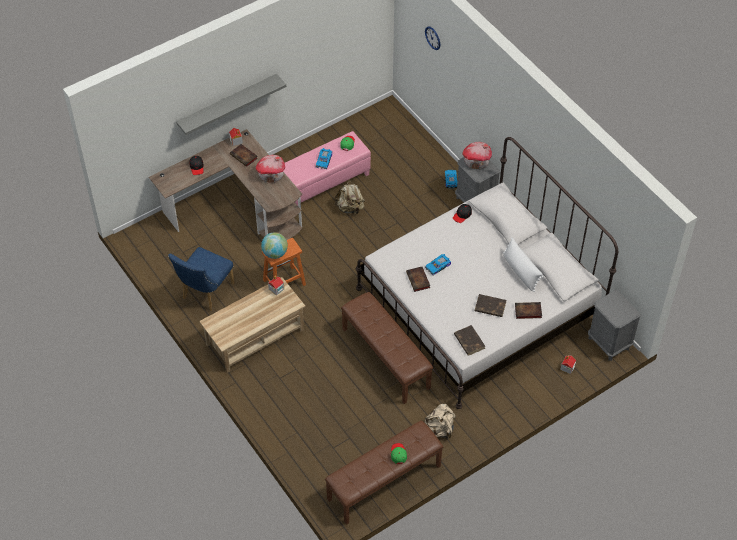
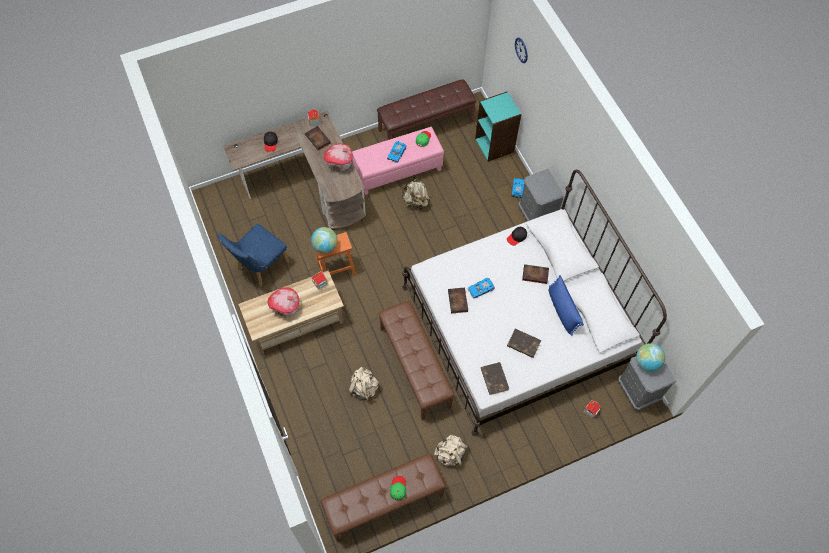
camera: 10 degrees right, 10 degrees up
(227, 104) = (307, 86): grey shelf -> none
(339, 385) = (364, 388): none -> beige backpack
(343, 134) = (425, 125): none -> brown bench
(418, 143) = (495, 145): none -> turquoise bookcase
(476, 162) = (543, 182): toy house -> toy house (286, 307)
(520, 271) = (562, 310): white pillow -> blue pillow
(527, 311) = (560, 356): book -> book (534, 275)
(610, 303) = (647, 362): none -> globe

